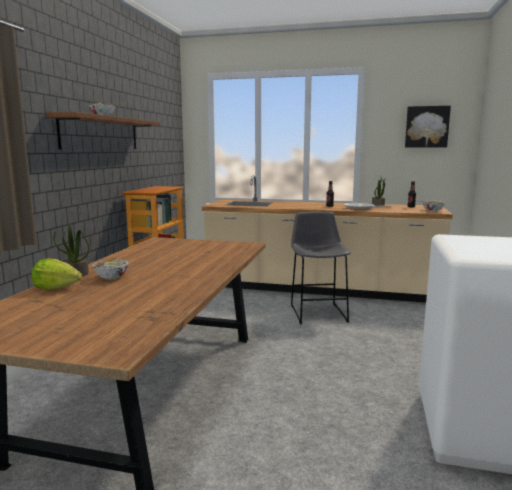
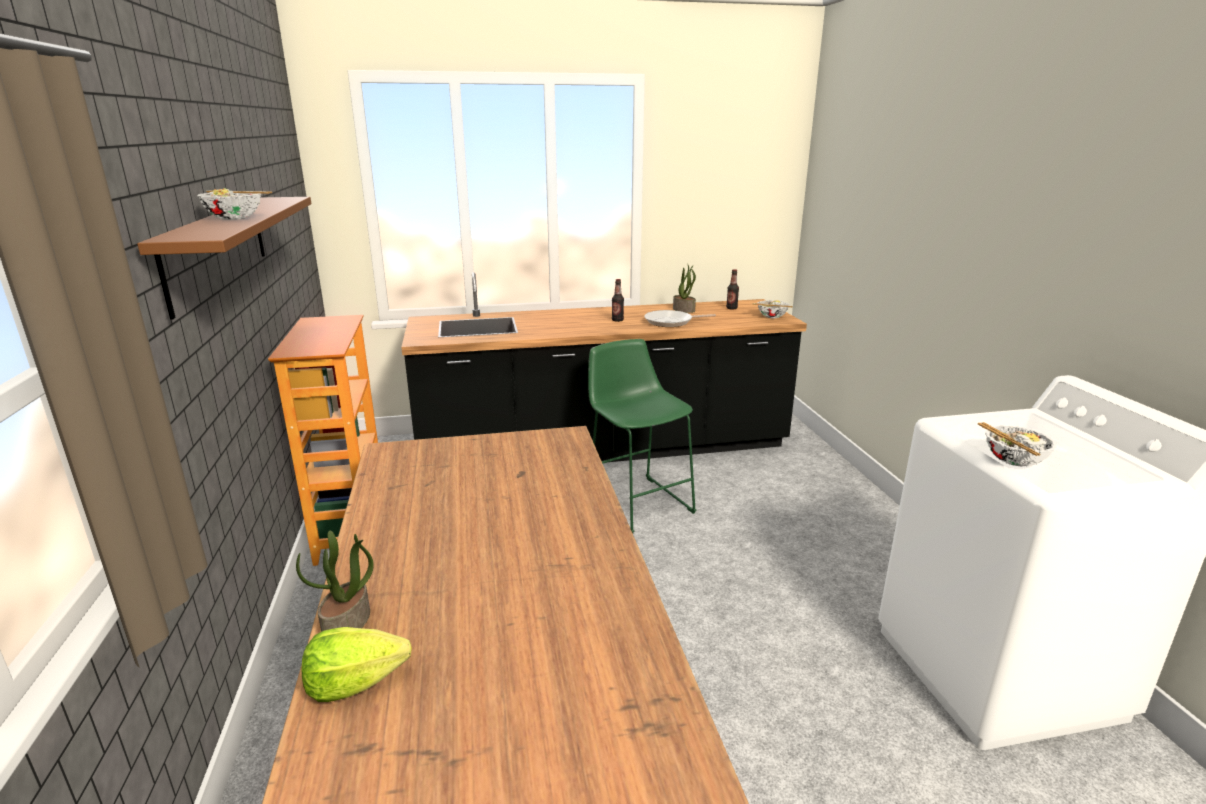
camera: 25 degrees left, 10 degrees up
(111, 277) = (431, 609): bowl -> bowl (1013, 461)
(318, 312) = (637, 501): grey stool -> green stool
(319, 288) = (604, 449): beige counter -> black counter
(426, 127) = (737, 176): picture -> none

